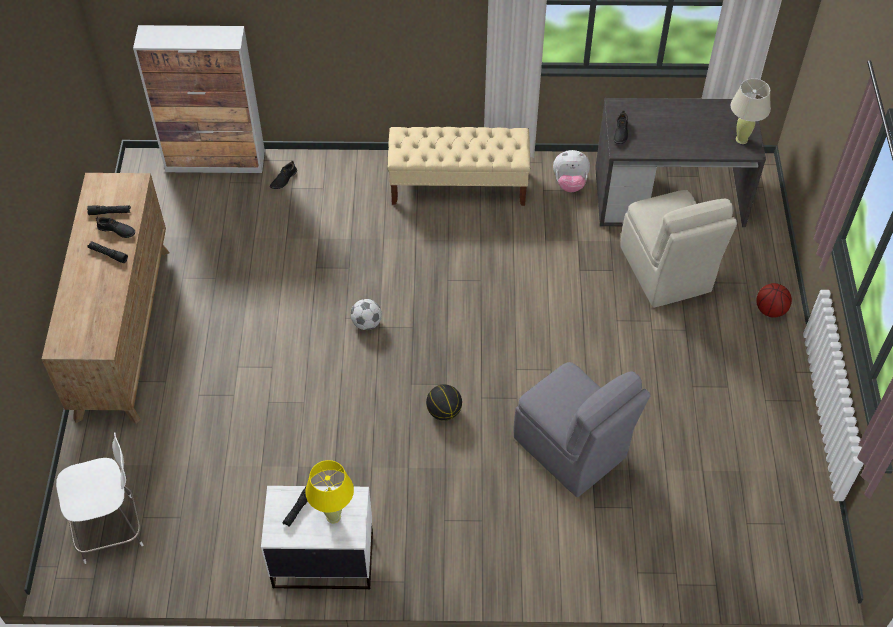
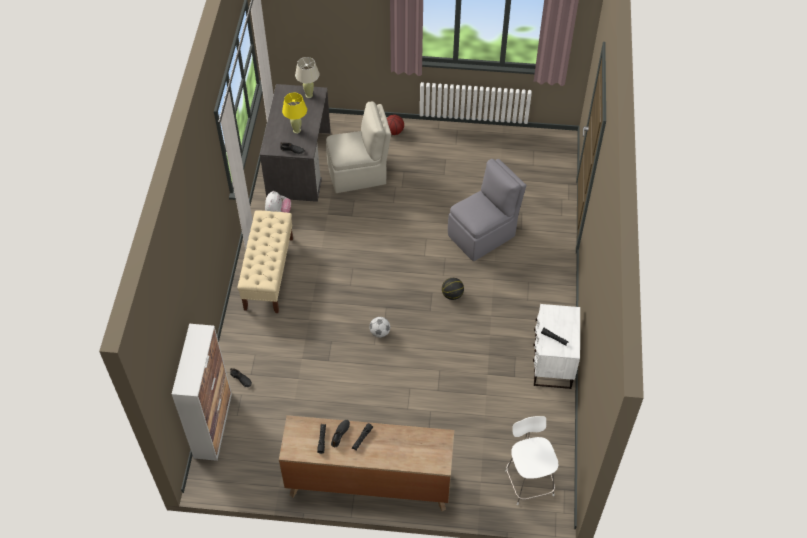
camera: 85 degrees left, 0 degrees up
(333, 516) = (560, 321): yellow table lamp -> yellow table lamp (296, 130)

